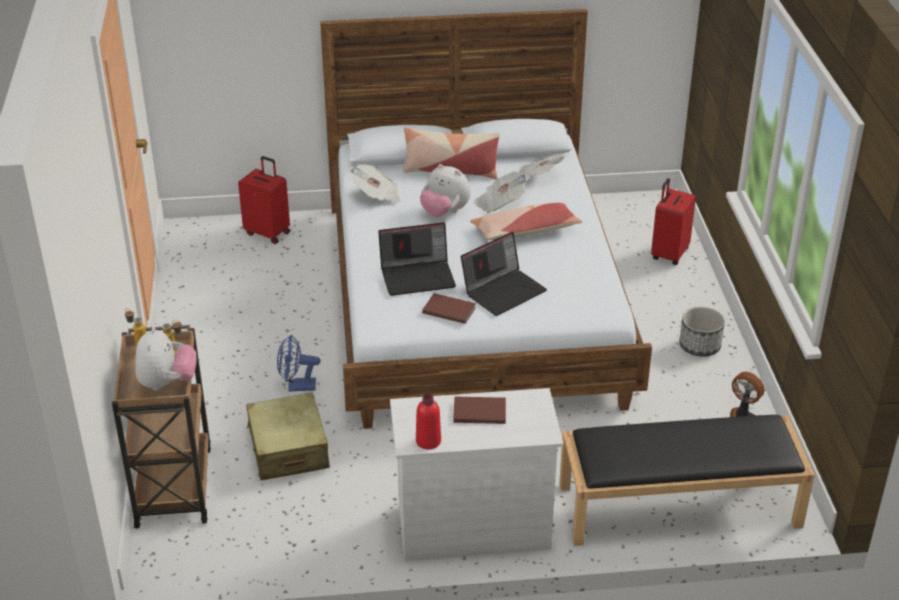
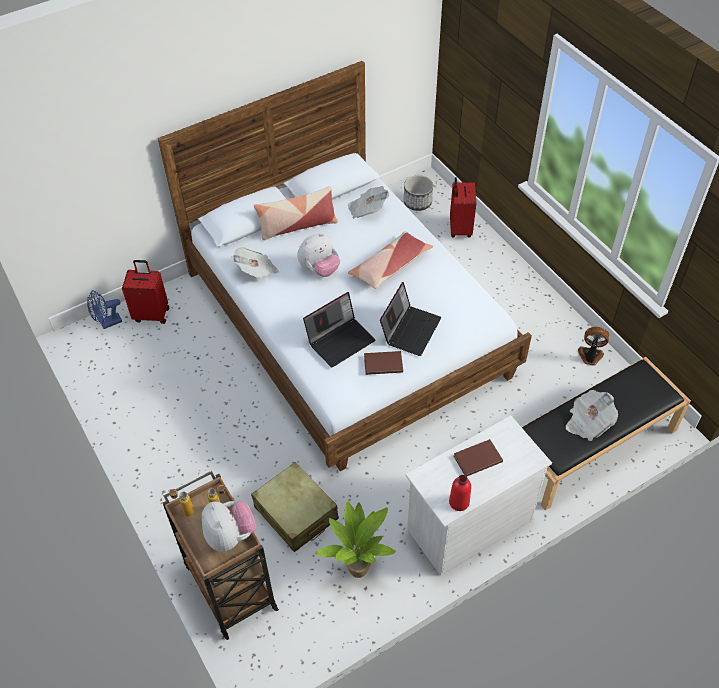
camera: 25 degrees left, 15 degrees up
(297, 387) = (266, 453): blue fan -> blue fan (107, 323)
(318, 519) = (357, 567): none -> potted plant
(444, 212) = (319, 269): plush toy -> plush toy turned 45 degrees counterclockwise
(500, 204) = (355, 246): newspaper -> newspaper (588, 422)
(700, 346) = (526, 303): planter -> planter (418, 202)

